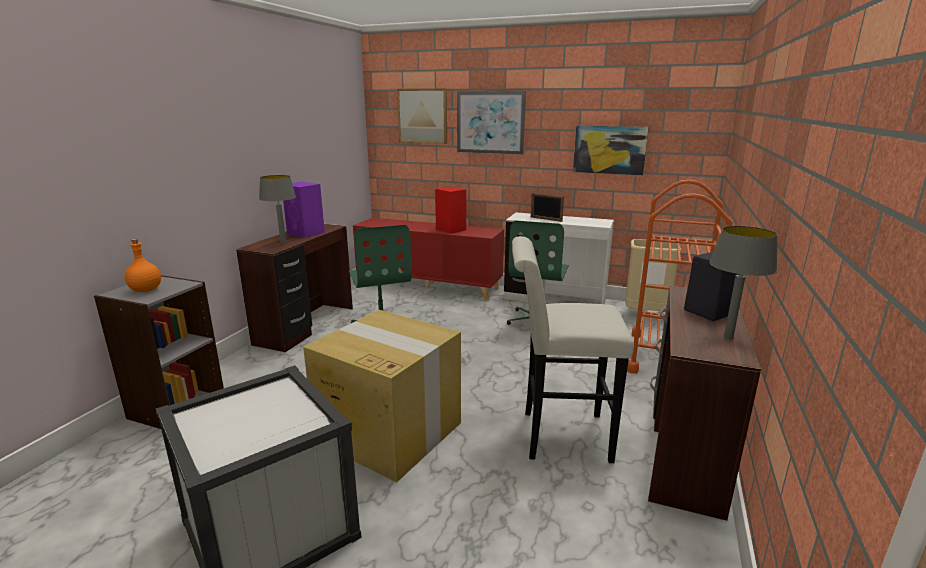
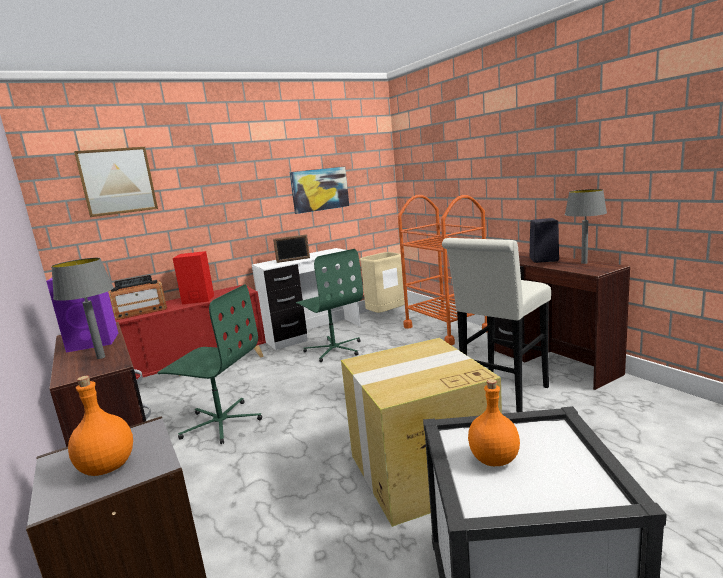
camera: 50 degrees left, 5 degrees down
(254, 407) = (494, 459): none -> orange bottle
(408, 225) = (140, 312): none -> radio
(490, 122) = (205, 179): picture -> none

